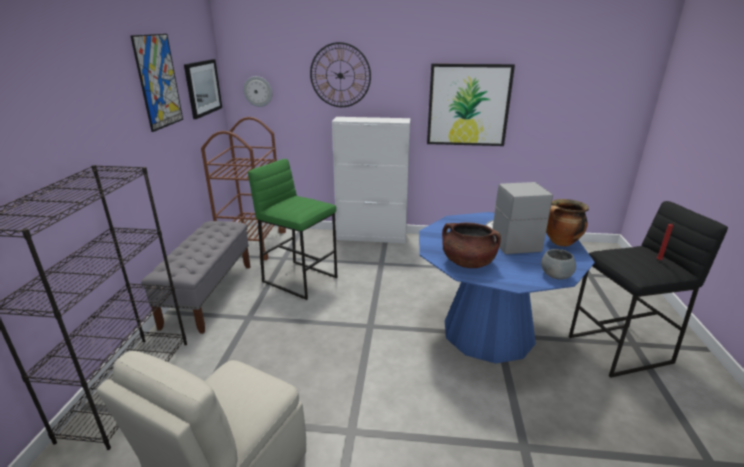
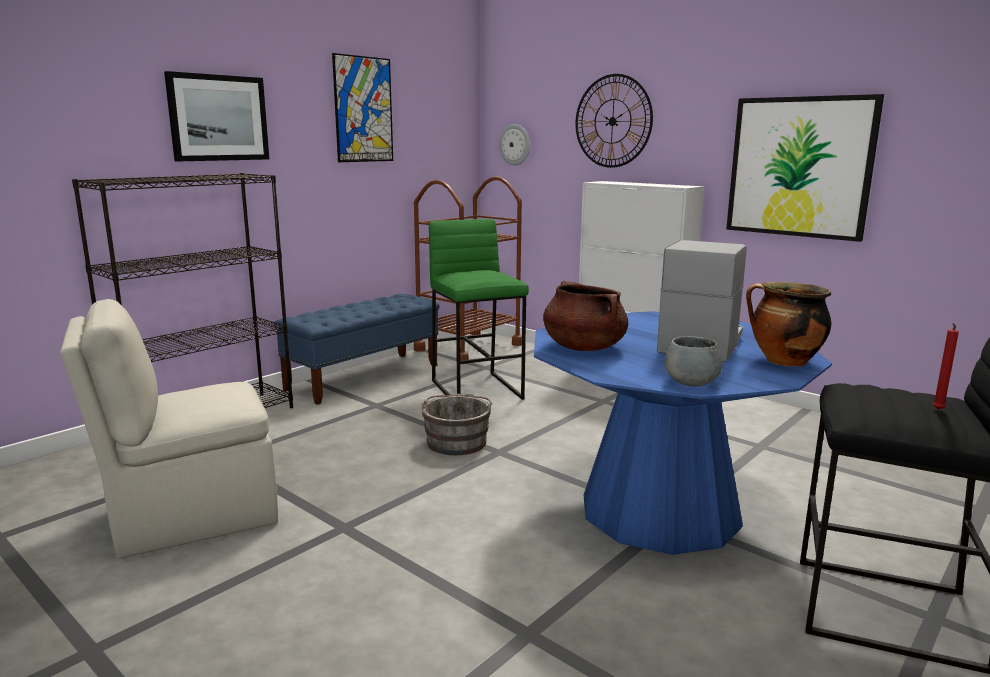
camera: 35 degrees right, 10 degrees down
(203, 88) = (440, 132): picture -> picture (218, 118)
(209, 294) = (364, 377): grey bench -> blue bench
(337, 327) = (457, 441): none -> grey bucket

